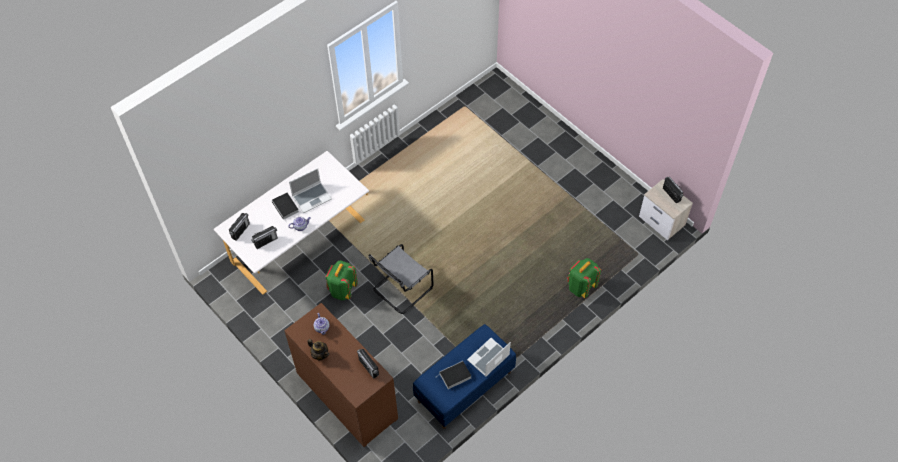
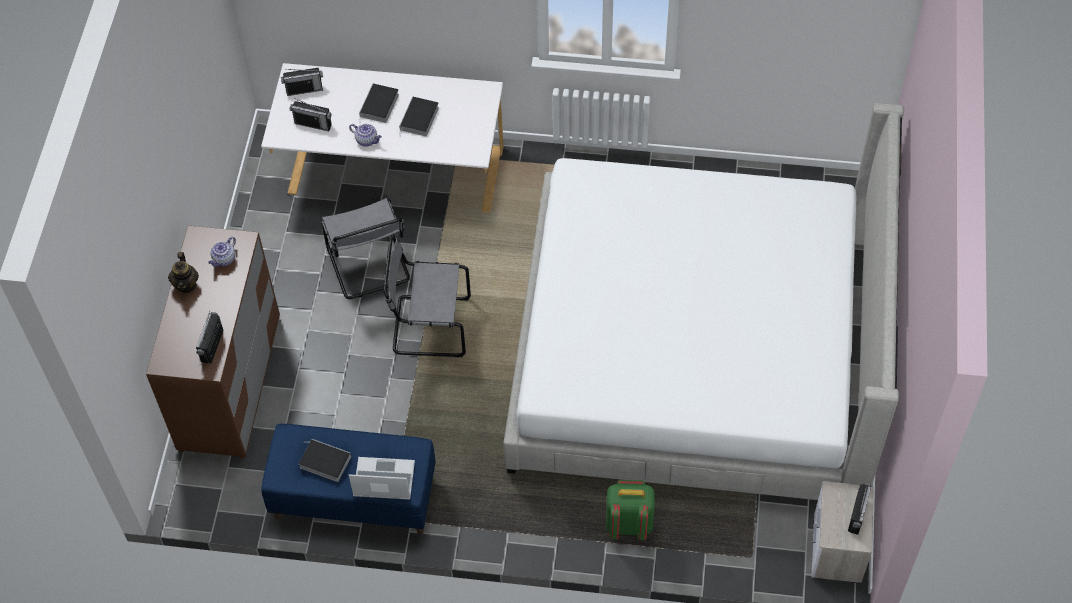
camera: 50 degrees right, 0 degrees up
(312, 197) = (419, 119): laptop -> book
(342, 290) = (369, 266): green backpack -> grey chair
(519, 198) = (695, 352): none -> bed

